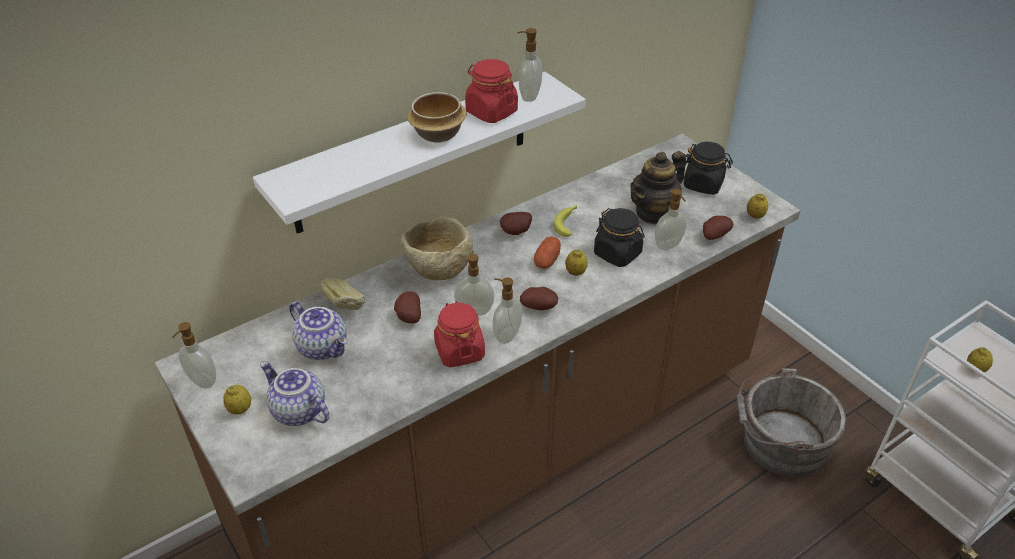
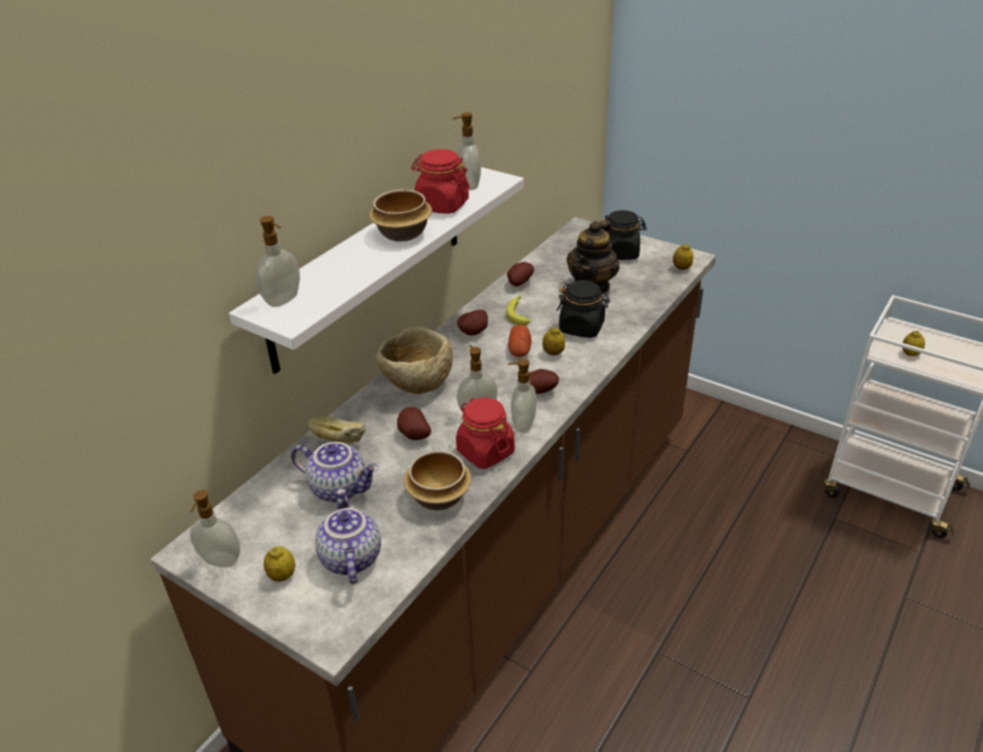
camera: 20 degrees left, 5 degrees down
(297, 412) = (349, 558): teapot -> teapot turned 60 degrees clockwise
(397, 380) = (438, 496): none -> bowl
(669, 245) = (623, 309): soap dispenser -> soap dispenser (284, 300)
(713, 236) = (657, 292): potato -> potato (518, 283)
(779, 443) = (738, 485): grey bucket -> none

